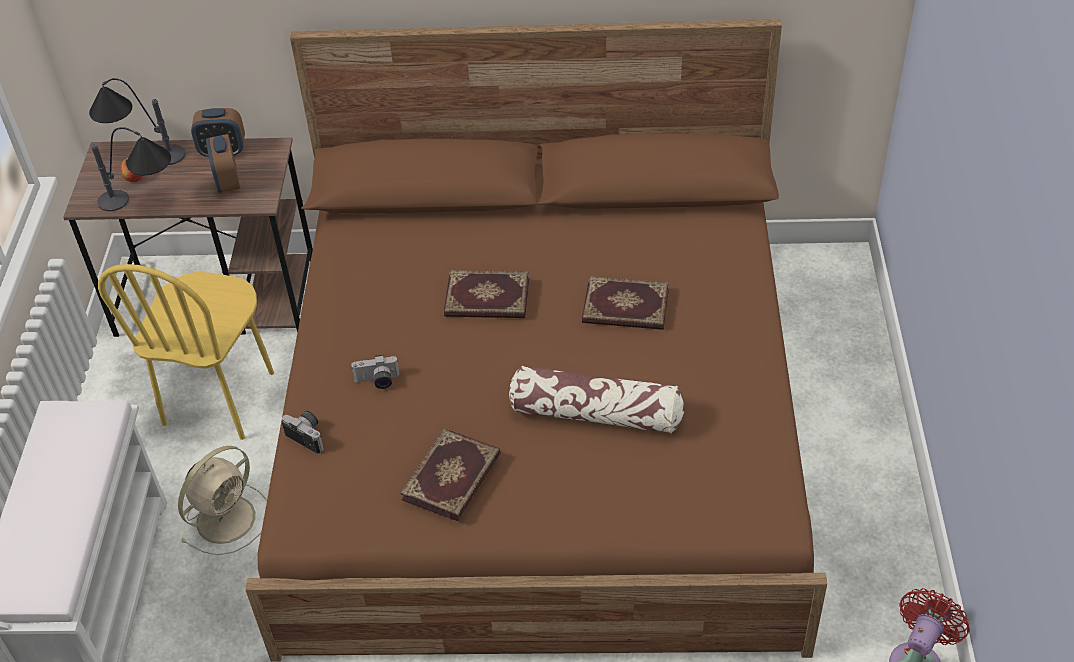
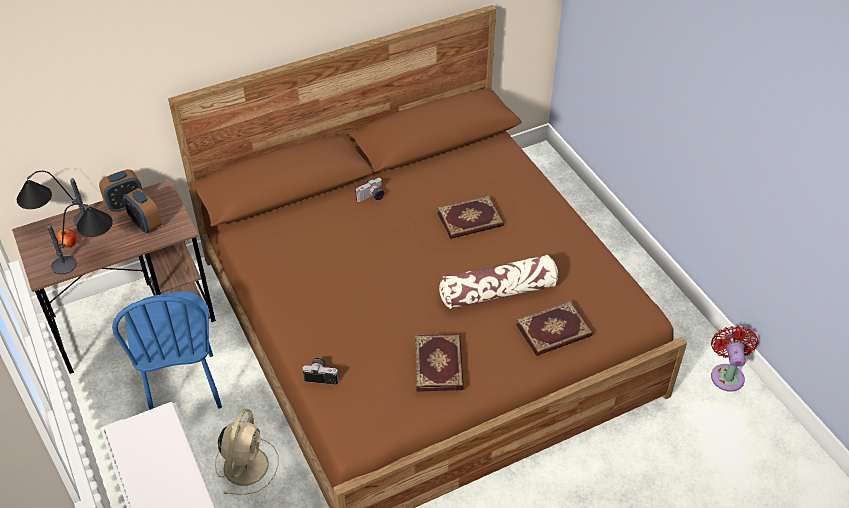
camera: 30 degrees left, 0 degrees up
(220, 398) = (184, 387): yellow chair -> blue chair
(377, 381) = (343, 323): camera -> camera (371, 197)
(487, 299) = (379, 244): book -> book (554, 331)

